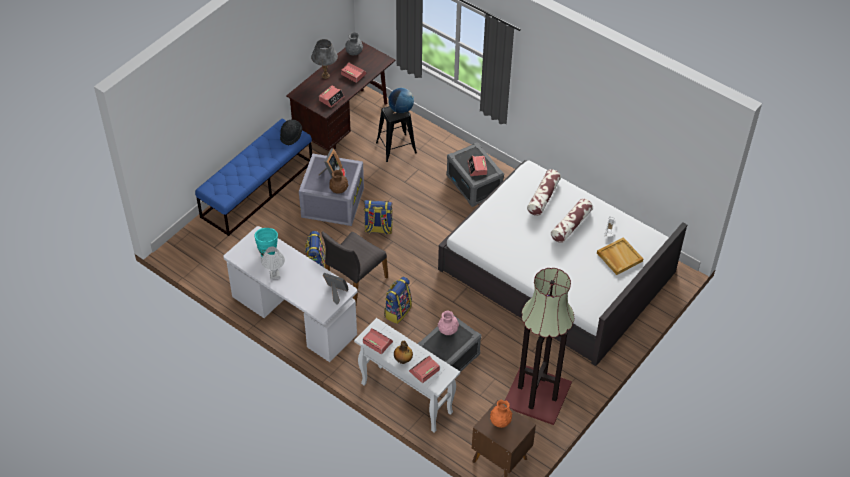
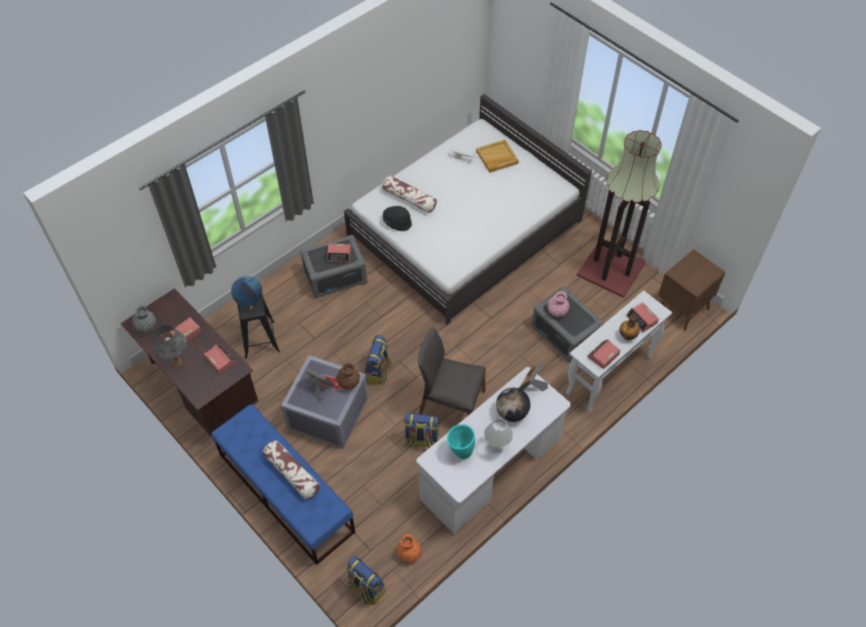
camera: 80 degrees left, 5 degrees up
(291, 136) = (247, 424): black hat -> black hat (397, 222)
(308, 282) = (511, 413): none -> globe
(354, 282) = (450, 404): grey chair -> grey chair turned 150 degrees clockwise
(397, 311) = (497, 368): backpack -> backpack (366, 588)
(500, 422) = (691, 274): orange vase -> orange vase (409, 554)
(571, 225) = (451, 184): pillow -> pillow (292, 473)

